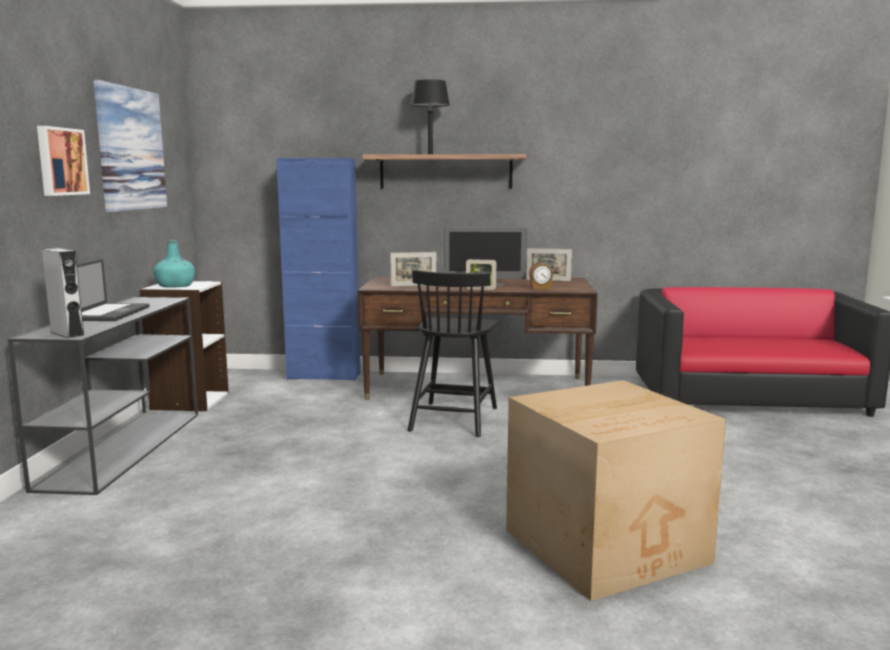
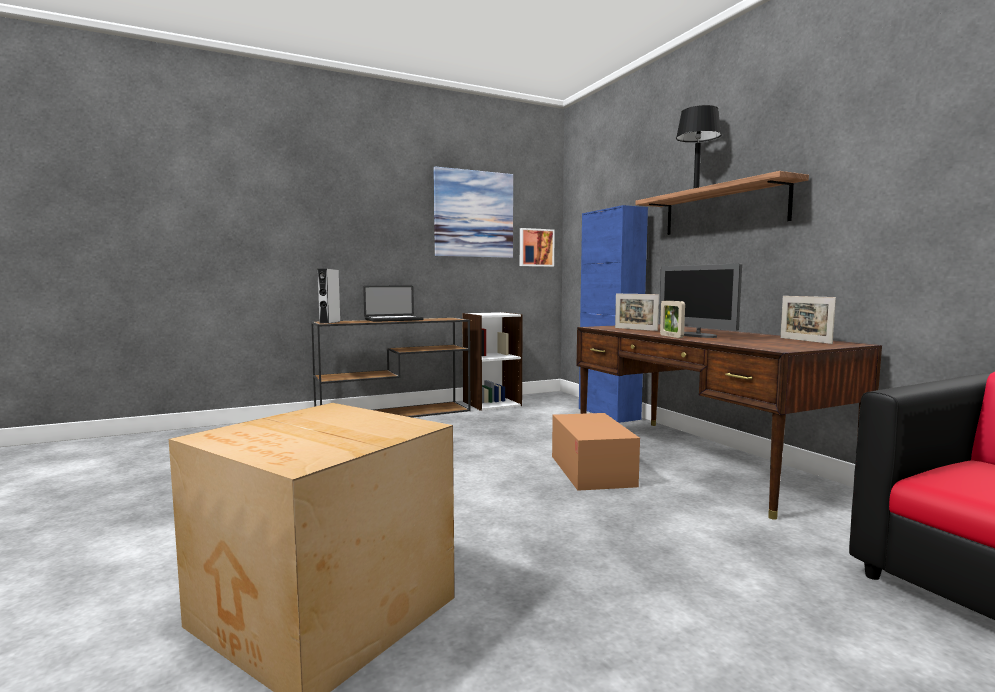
camera: 60 degrees right, 5 degrees down
(61, 161) = (388, 220): picture -> picture (536, 247)
(124, 447) = (395, 413): grey console table -> brown console table
(175, 286) = (484, 313): turquoise bottle -> none
(454, 418) = (591, 470): black chair -> cardboard box
(540, 288) = (740, 342): alarm clock -> none

